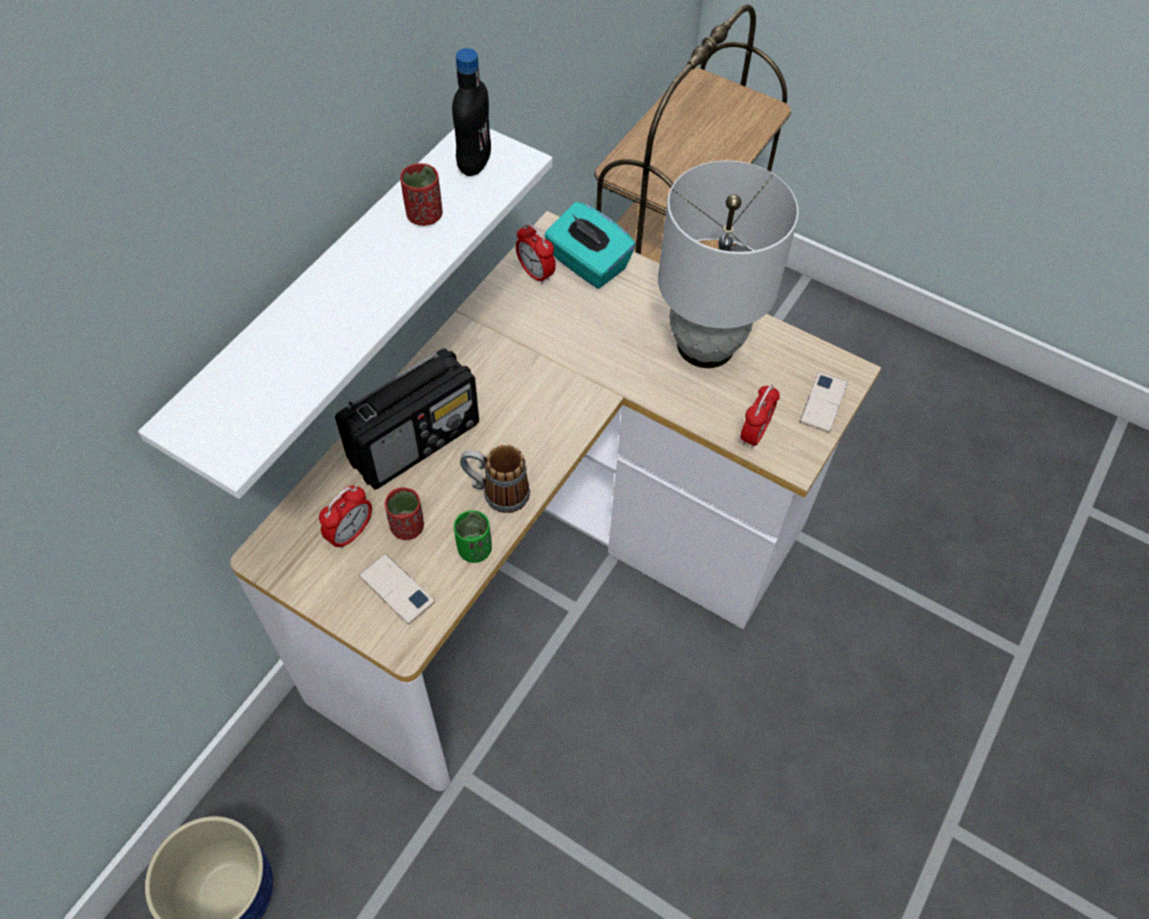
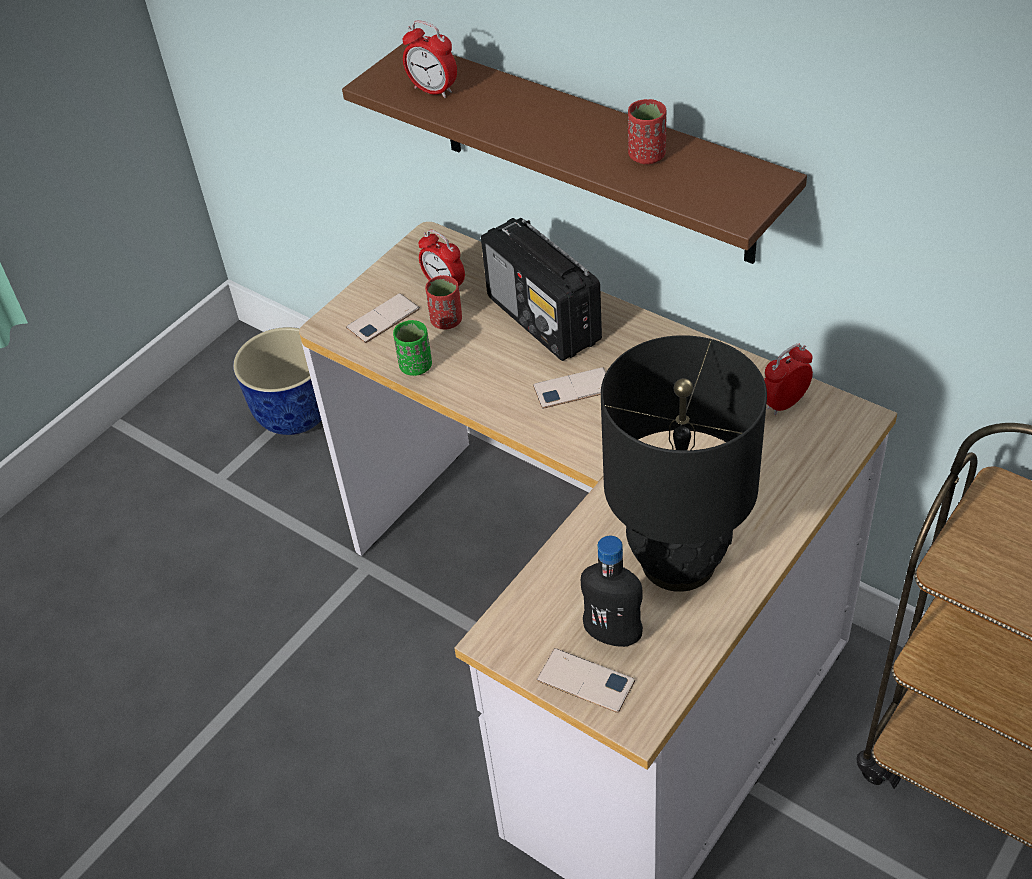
camera: 100 degrees right, 10 degrees down
(330, 300) = (593, 153): white shelf -> brown shelf
(474, 163) = (728, 183): black bottle -> black bottle (613, 635)
(496, 492) = (479, 379): mug -> none
(512, 416) = (573, 388): none -> phone
(588, 264) = (806, 450): turquoise tissue box -> none
(705, 345) = (678, 561): white table lamp -> black table lamp
(754, 434) = (538, 601): alarm clock -> alarm clock (433, 90)

